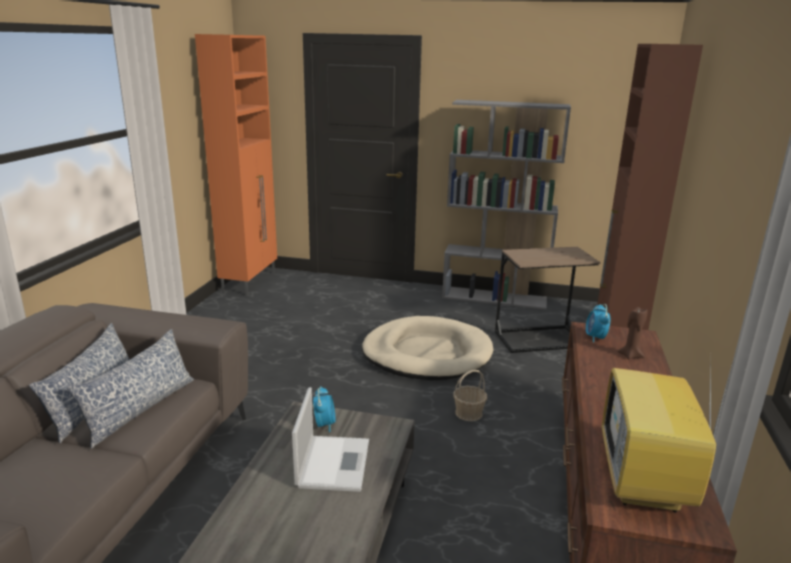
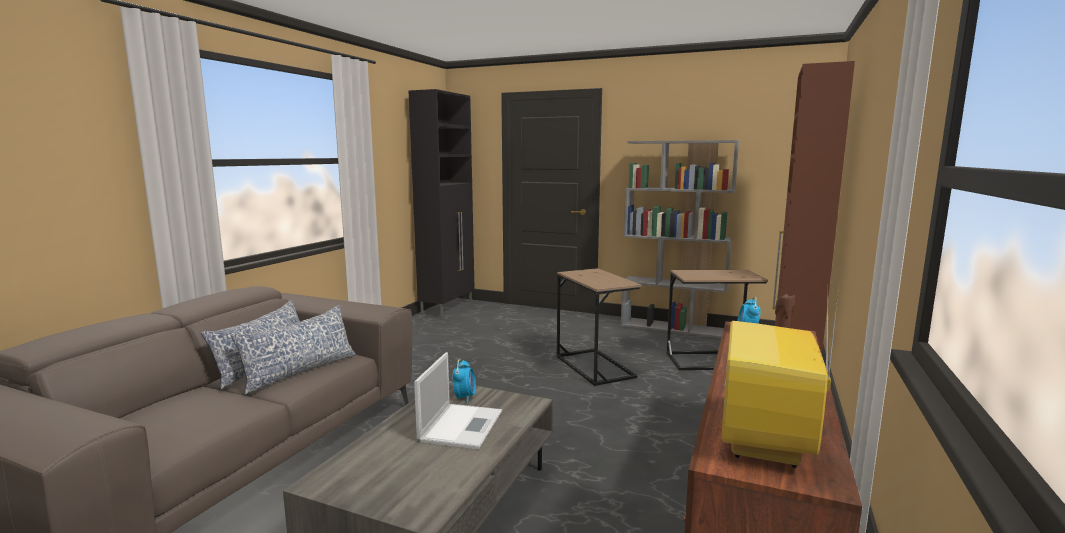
camera: 10 degrees right, 10 degrees down
(250, 282) = (448, 308): orange cabinet -> black cabinet
(427, 353) = (594, 366): beige dog bed -> brown side table
(469, 413) = (624, 415): basket -> none

